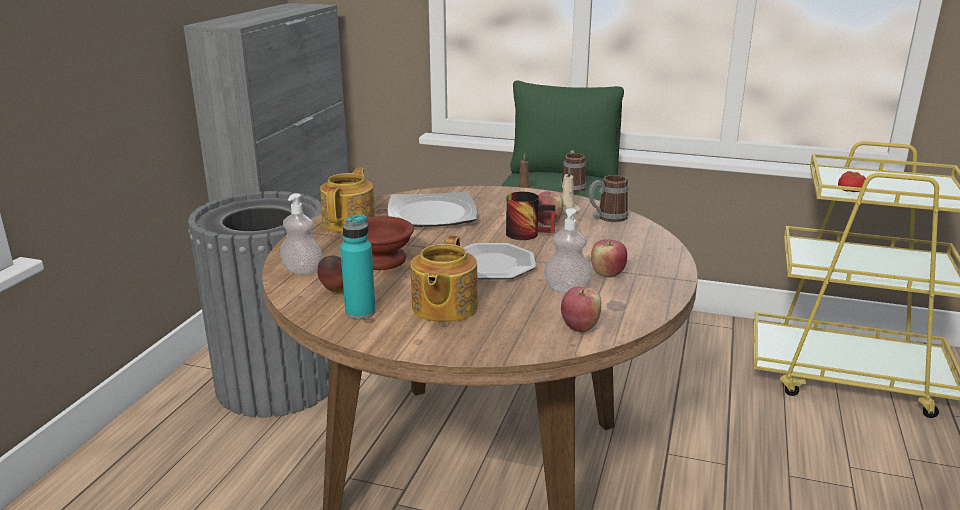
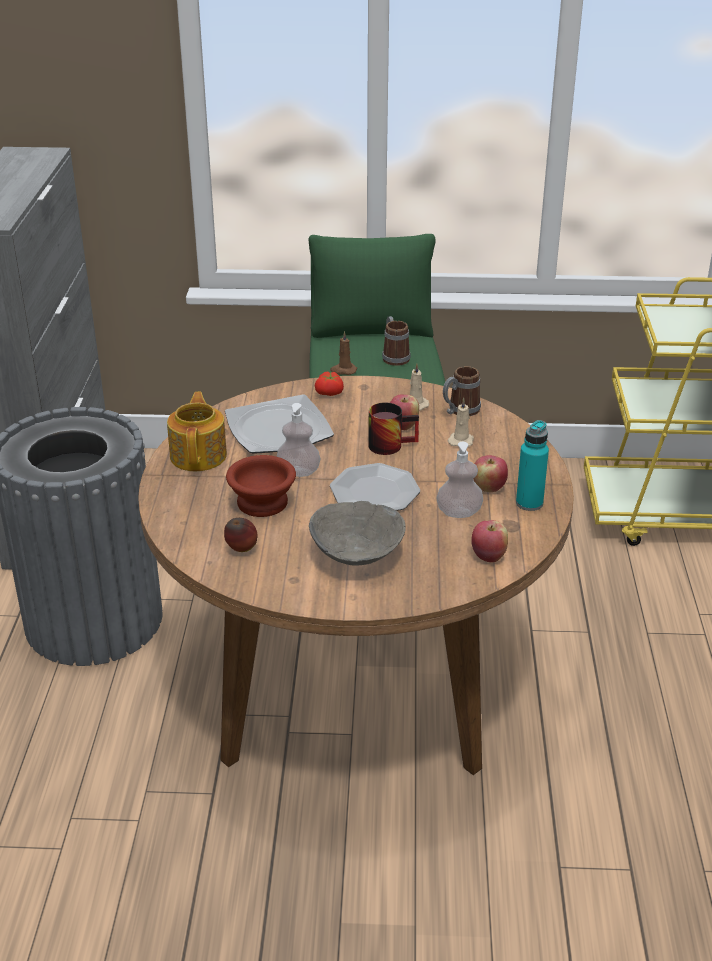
camera: 15 degrees left, 10 degrees up
(302, 270) = (191, 529): soap dispenser -> soap dispenser (298, 472)
(360, 312) = (280, 572): turquoise bottle -> turquoise bottle (529, 503)
(443, 308) = (355, 554): teapot -> grey bowl
(597, 238) = (461, 440): none -> beige candle
(851, 191) = (683, 341): tomato -> tomato (330, 393)

